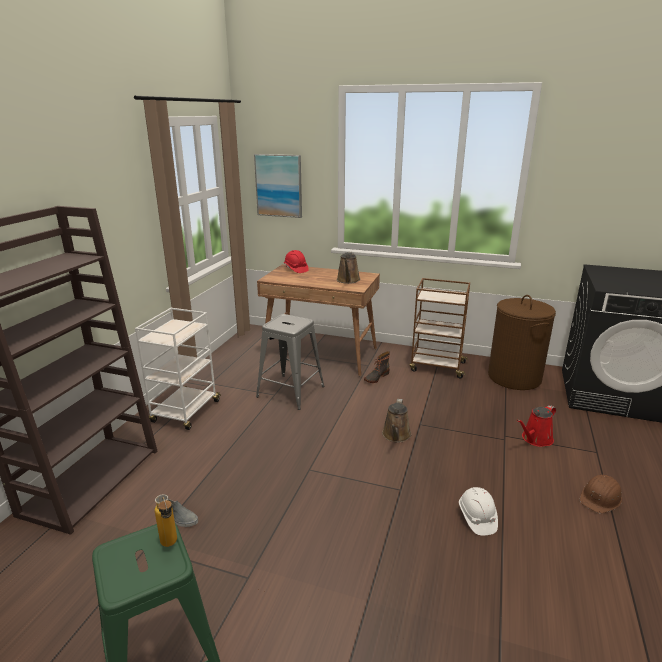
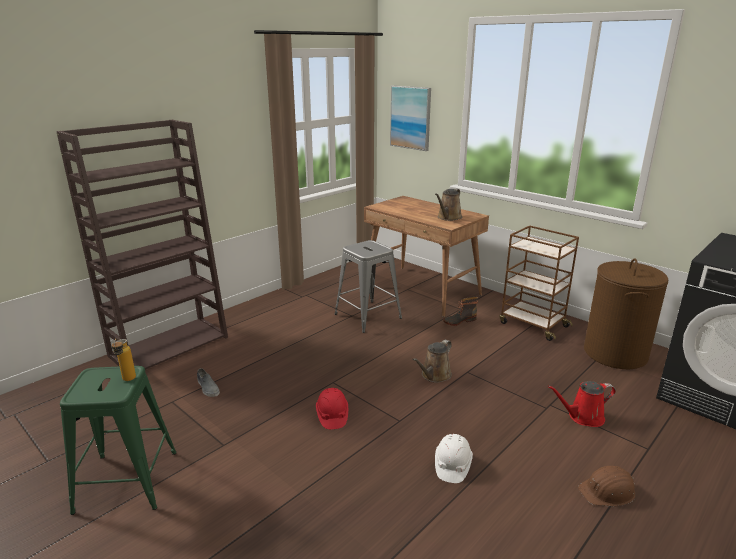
camera: 25 degrees right, 0 degrees up
(185, 412) = (269, 313): white cart -> none
(296, 269) = (410, 201): red hard hat -> red hard hat (332, 416)

